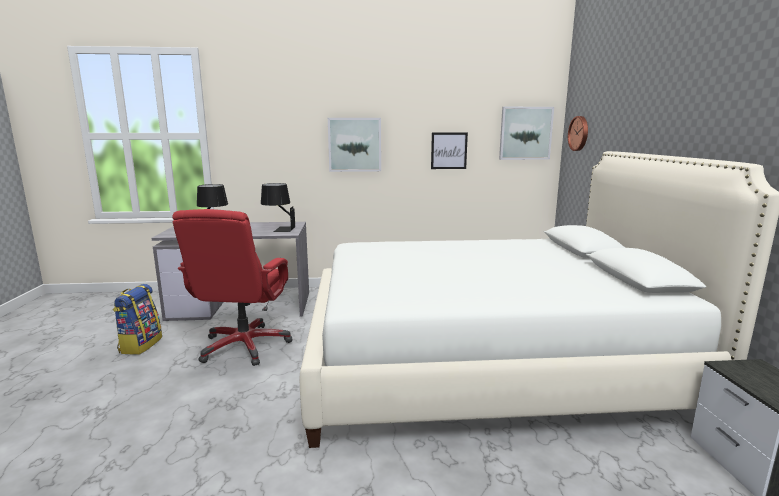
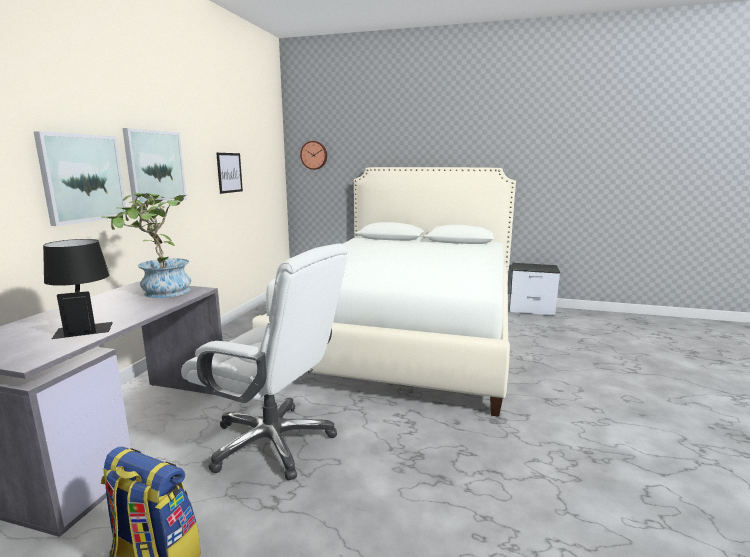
camera: 70 degrees left, 0 degrees up
(244, 346) = (273, 442): red office chair -> white office chair
(279, 229) = (160, 293): black table lamp -> potted plant
(525, 133) = (269, 155): picture -> picture (82, 178)

